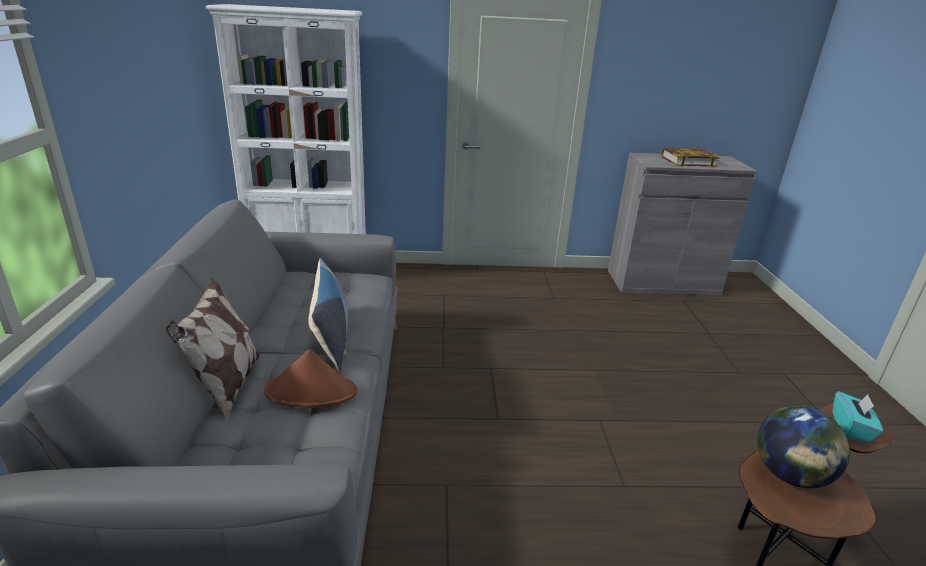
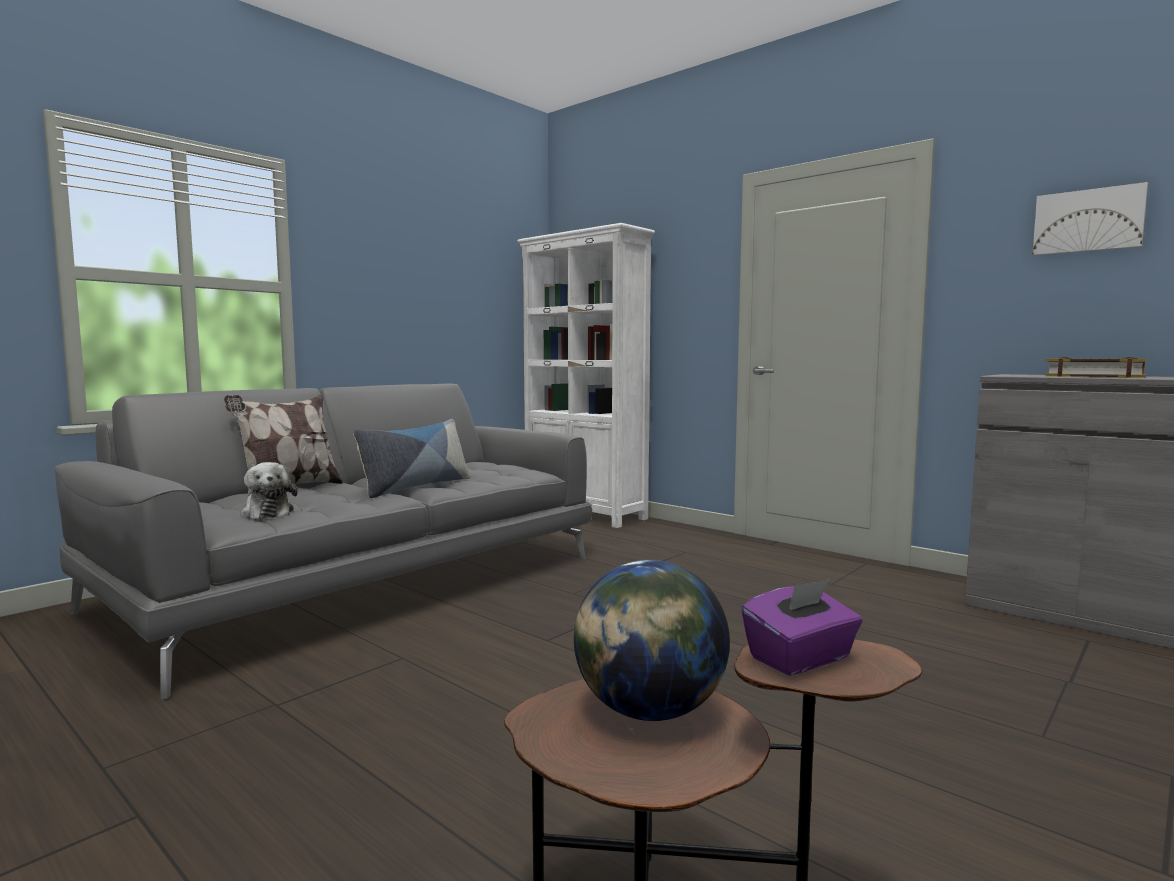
camera: 45 degrees right, 20 degrees down
(309, 434) = (267, 512): none -> plush toy
(312, 392) = (322, 499): brown hat -> none
(682, 61) = (1088, 221): none -> picture
(851, 428) = (801, 658): turquoise tissue box -> purple tissue box

